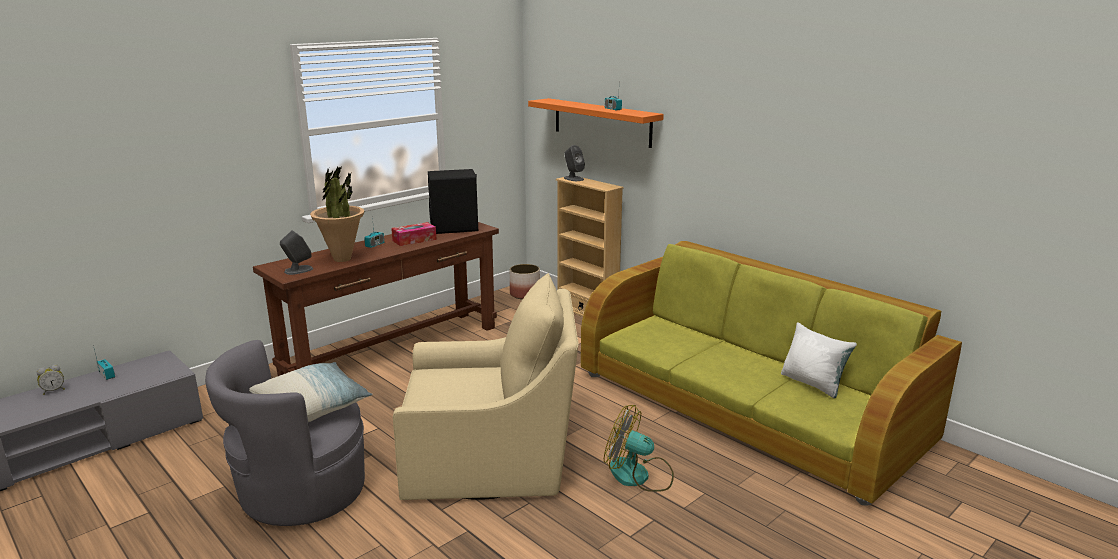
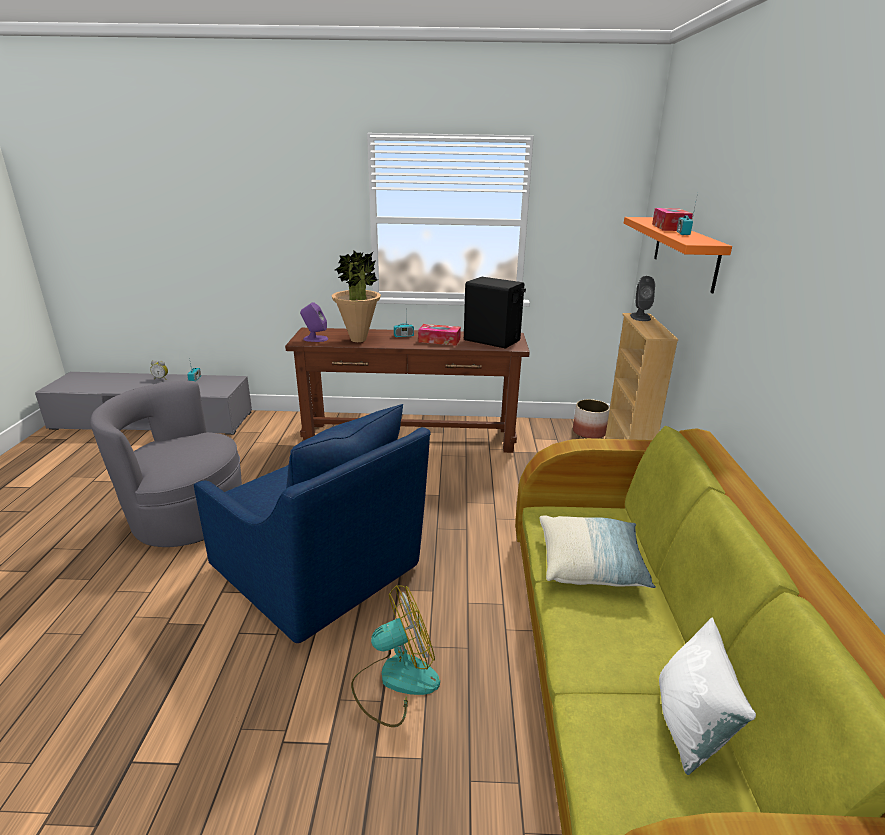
camera: 45 degrees right, 5 degrees up
(298, 270) = (315, 339): grey speaker -> purple speaker
(312, 407) = (189, 452): pillow -> pillow (590, 564)
(492, 459) = (320, 572): beige armchair -> blue armchair
(589, 105) = (670, 227): none -> tissue box
(638, 475) = (395, 681): fan -> fan turned 90 degrees clockwise

